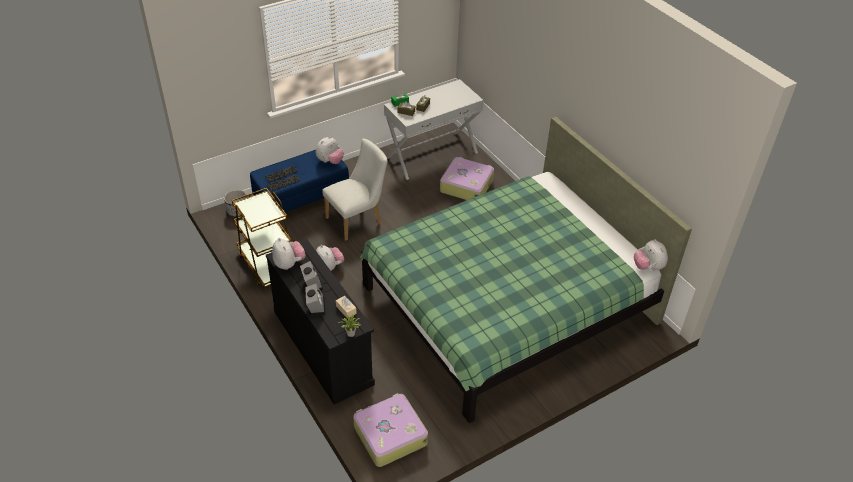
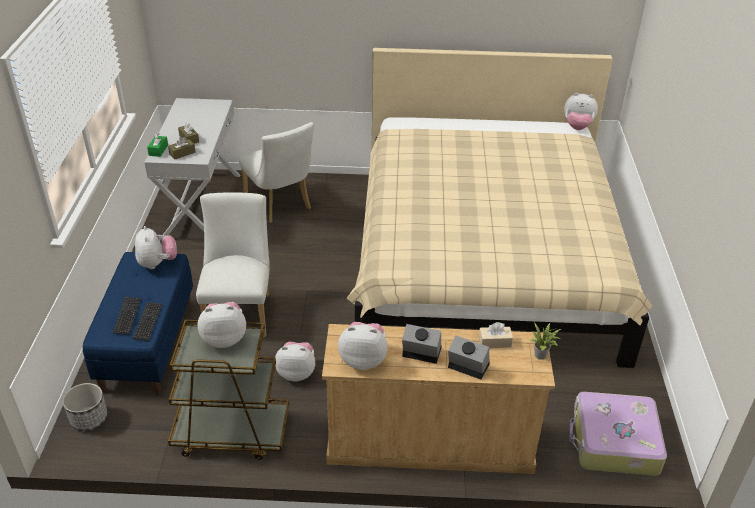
camera: 55 degrees left, 5 degrees down
(267, 208) = (224, 338): none -> plush toy
(322, 346) = (428, 442): black dresser -> beige dresser
(466, 185) = (280, 205): suitcase -> white chair
(507, 303) = (483, 260): green bed -> beige bed

